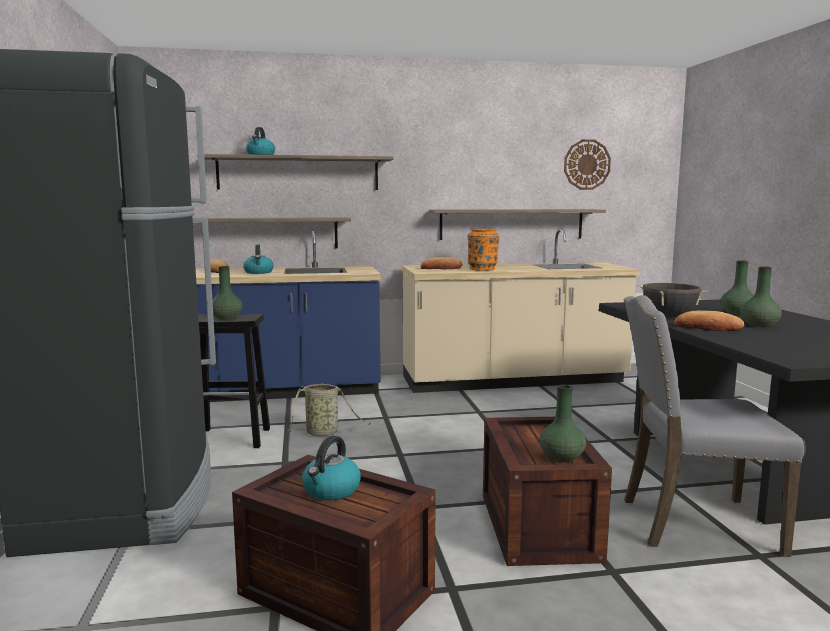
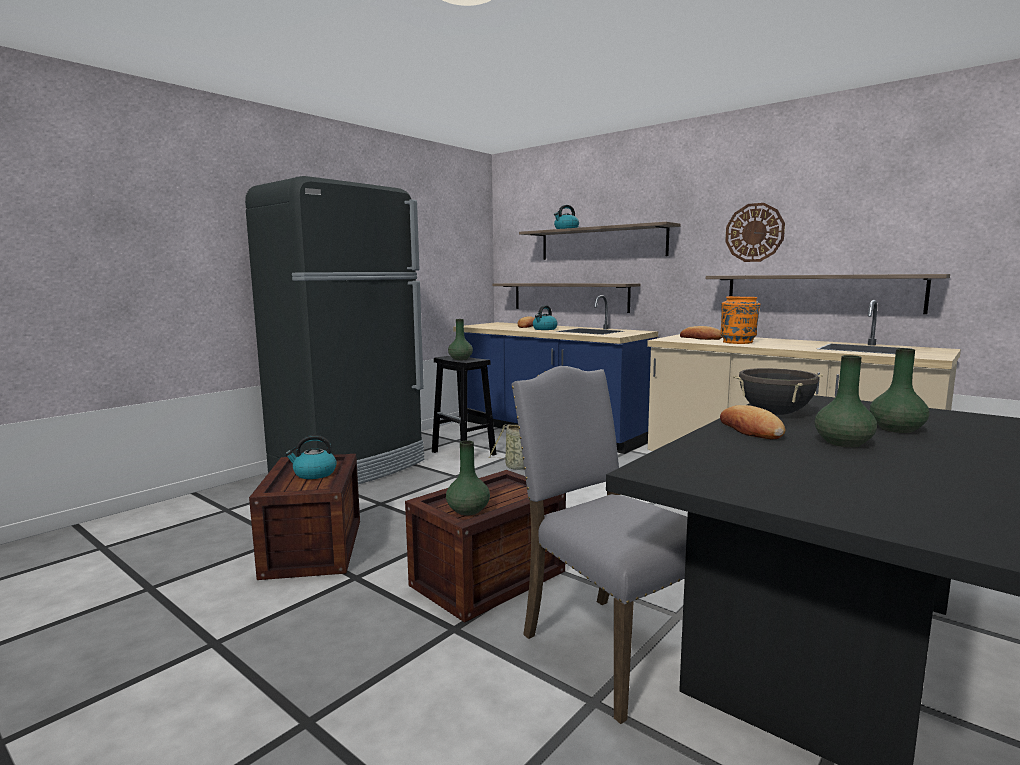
camera: 50 degrees right, 0 degrees up
(586, 164) = (943, 211): wall clock -> wall clock (754, 232)

